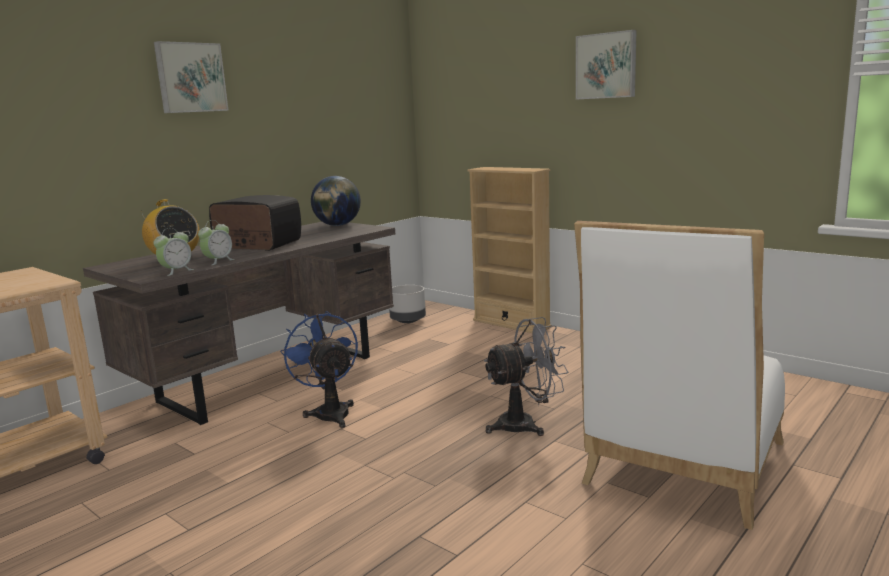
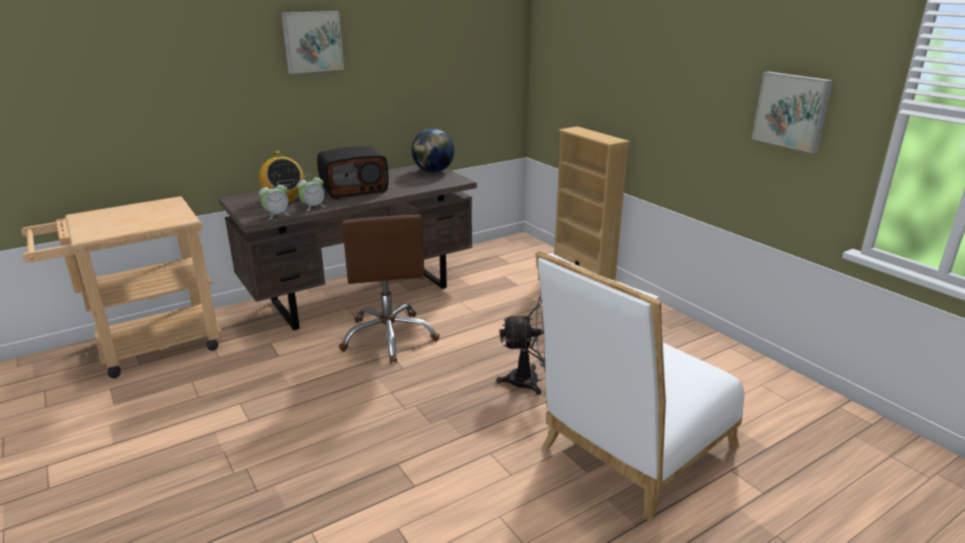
camera: 15 degrees right, 10 degrees up
(257, 245) = (354, 189): radio -> radio turned 120 degrees clockwise
(329, 412) = (389, 337): blue fan -> brown office chair
(408, 320) = (498, 253): grey planter -> none
(606, 66) = (687, 53): picture -> picture (792, 111)

